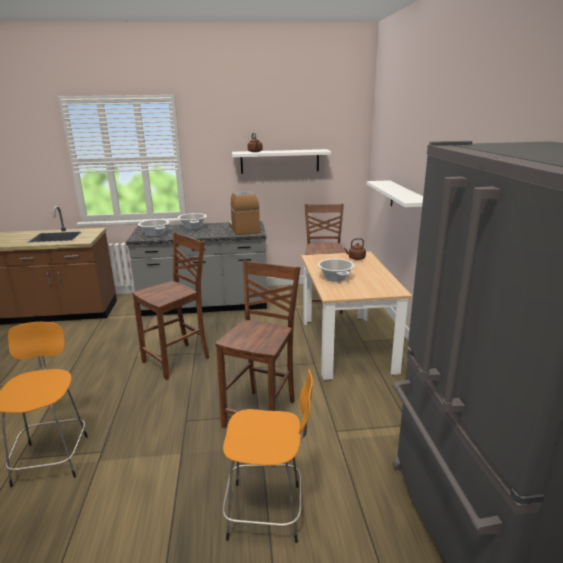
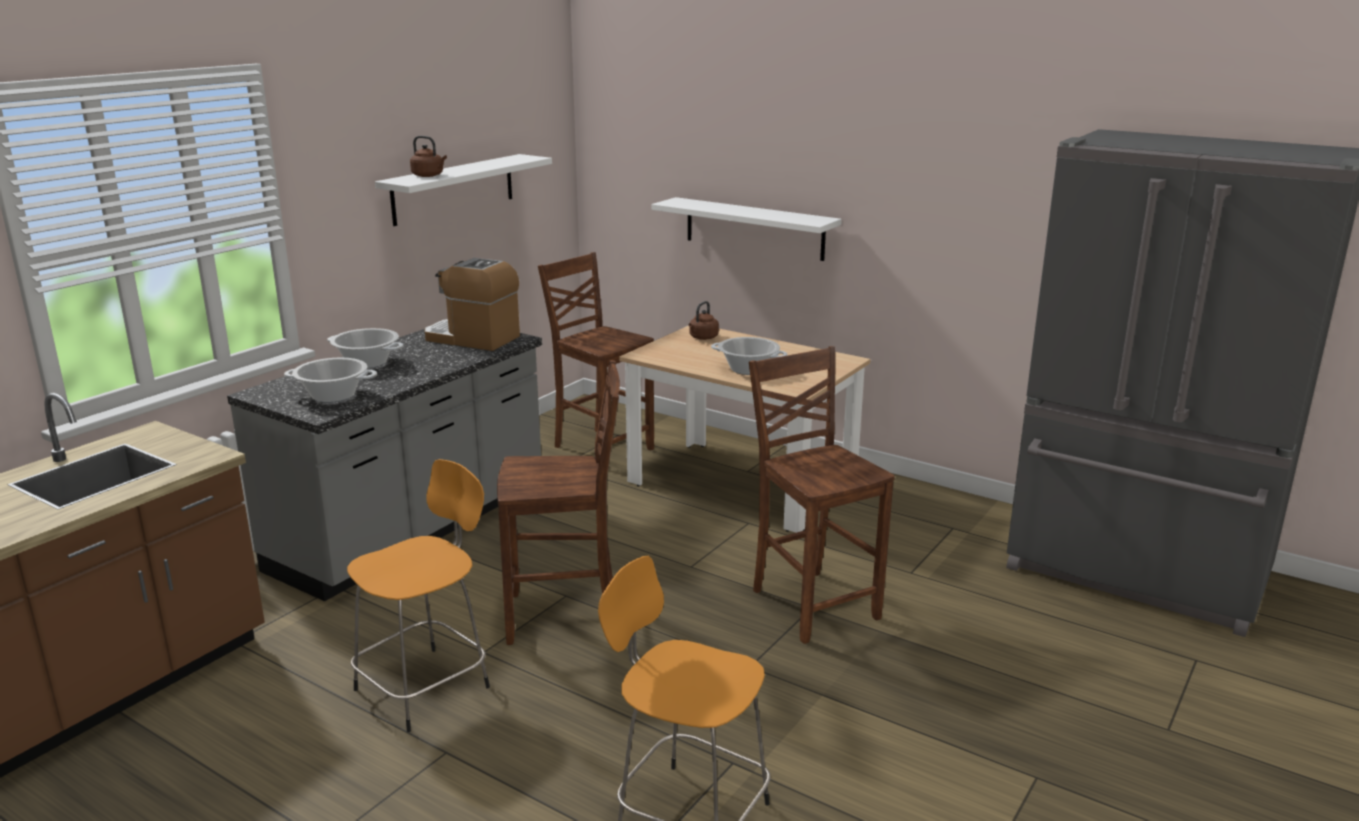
camera: 50 degrees left, 0 degrees up
(178, 360) = (566, 617): brown chair -> brown chair turned 90 degrees clockwise
(268, 511) = (1000, 671): orange stool -> orange stool (426, 686)

